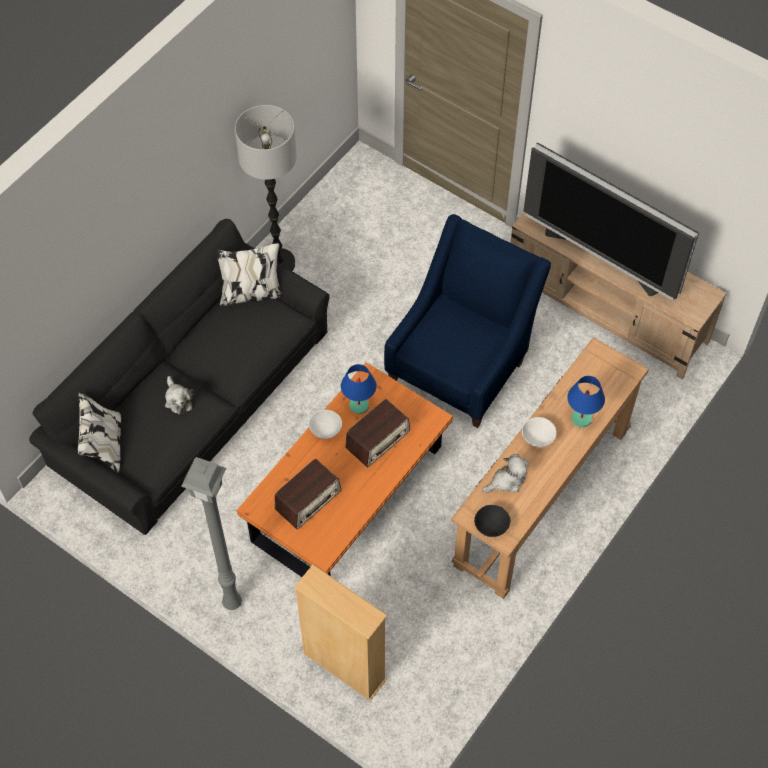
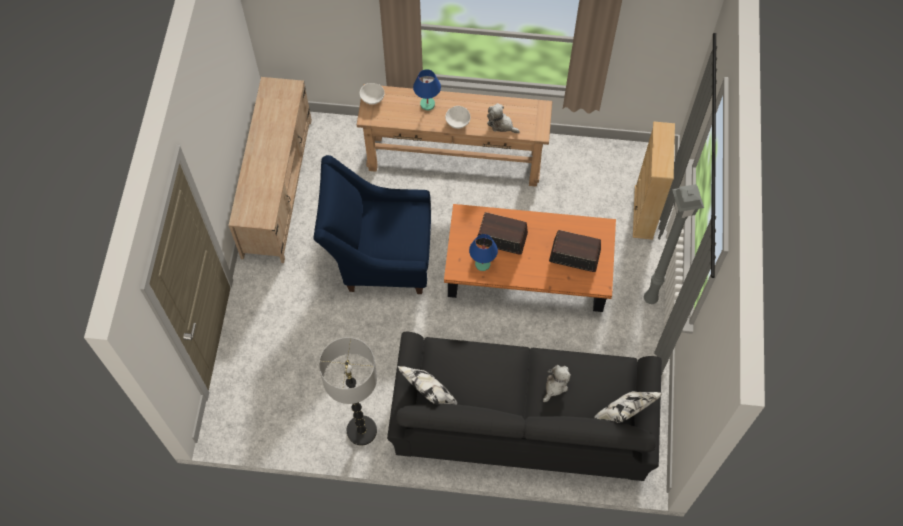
camera: 120 degrees left, 5 degrees up
(325, 429) = (515, 275): white bowl -> white bowl (372, 98)
(491, 526) = (539, 118): black bowl -> none
(604, 257) = (271, 159): television -> none

